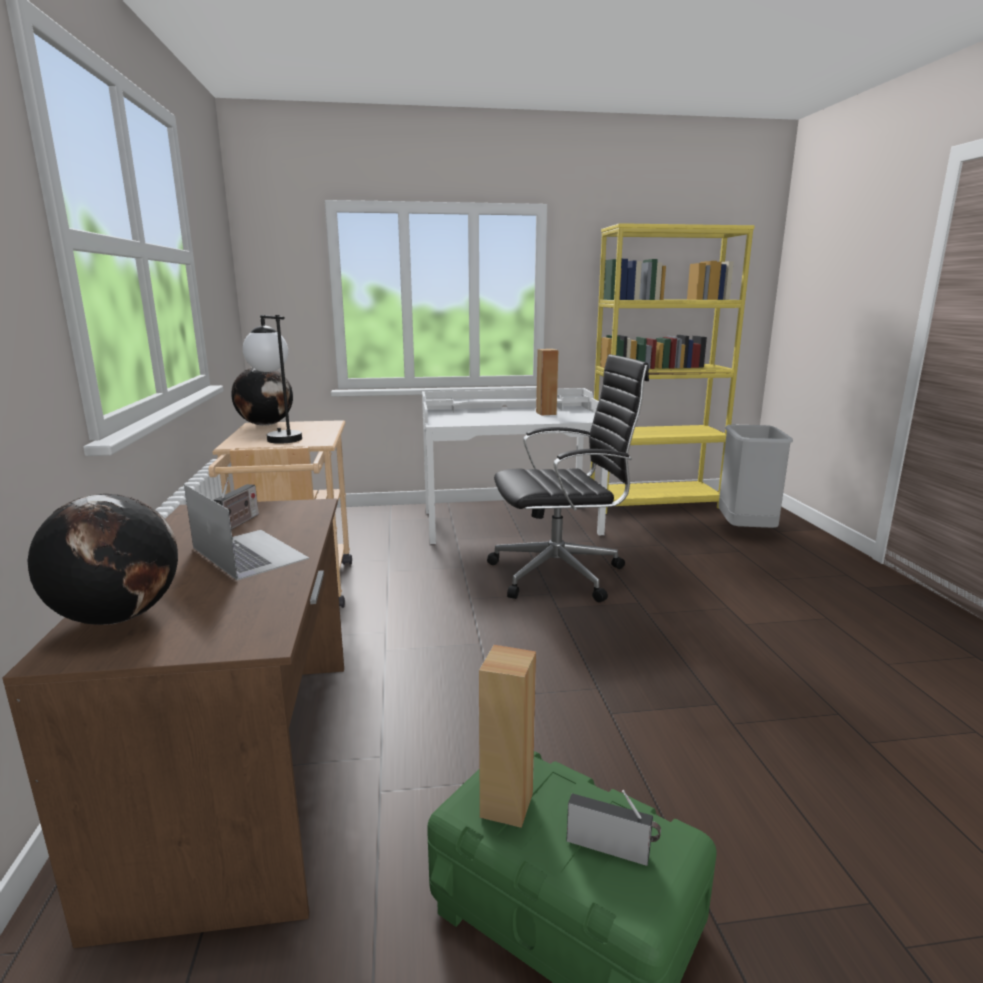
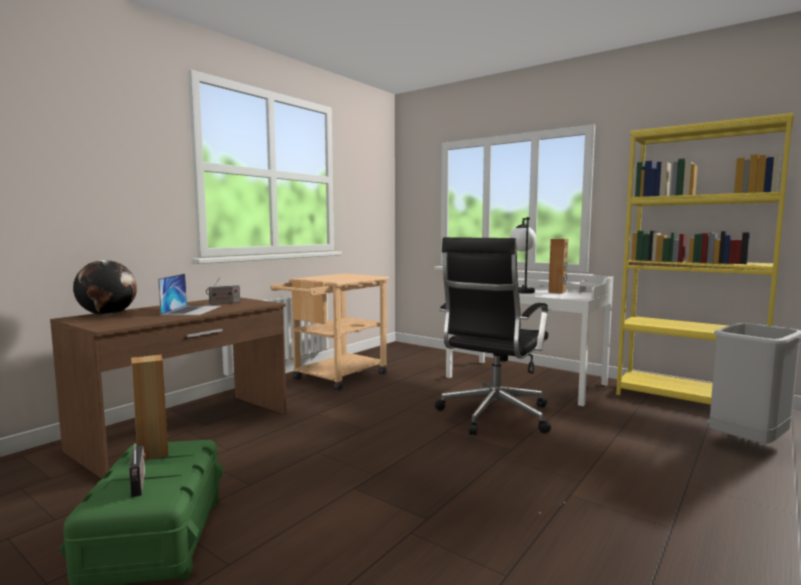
camera: 45 degrees right, 10 degrees down
(266, 425) = (347, 274): globe -> none
(278, 437) = (330, 278): table lamp -> table lamp (522, 291)
(561, 574) = (493, 416): black office chair -> black office chair turned 90 degrees clockwise

